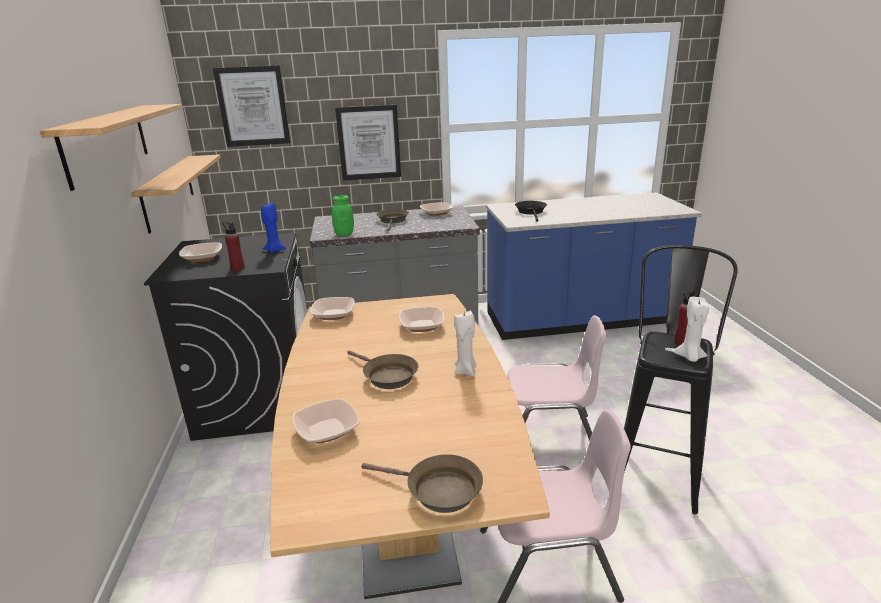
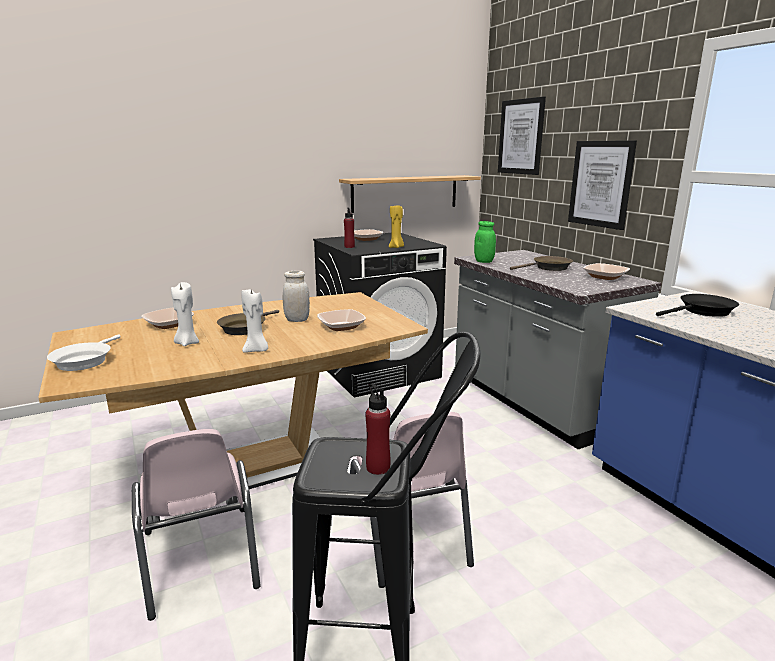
camera: 70 degrees right, 5 degrees down
(107, 143) = (321, 140): shelf -> none
(275, 250) = (396, 247): blue candle -> yellow candle
(333, 314) = (348, 299): bowl -> none
(382, 345) = (297, 320): none -> white jar
(438, 490) = (84, 360): brown frying pan -> white frying pan
(690, 357) = (331, 473): white candle -> white candle (187, 343)

